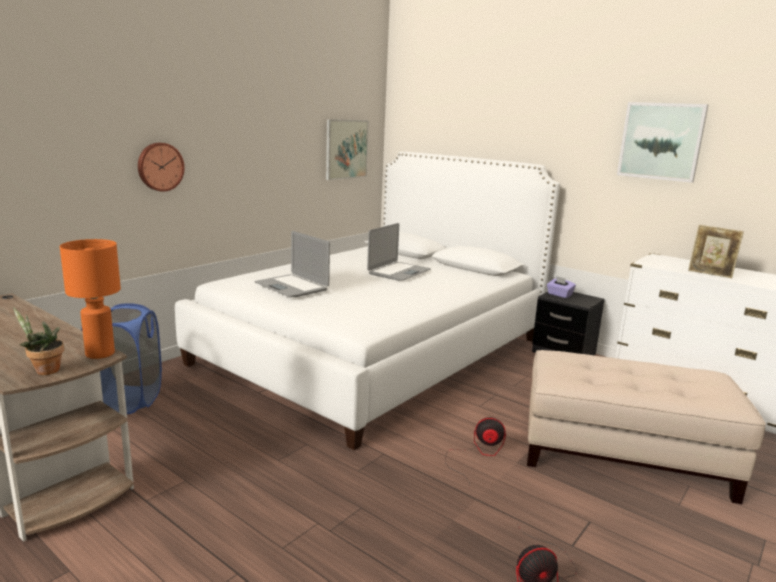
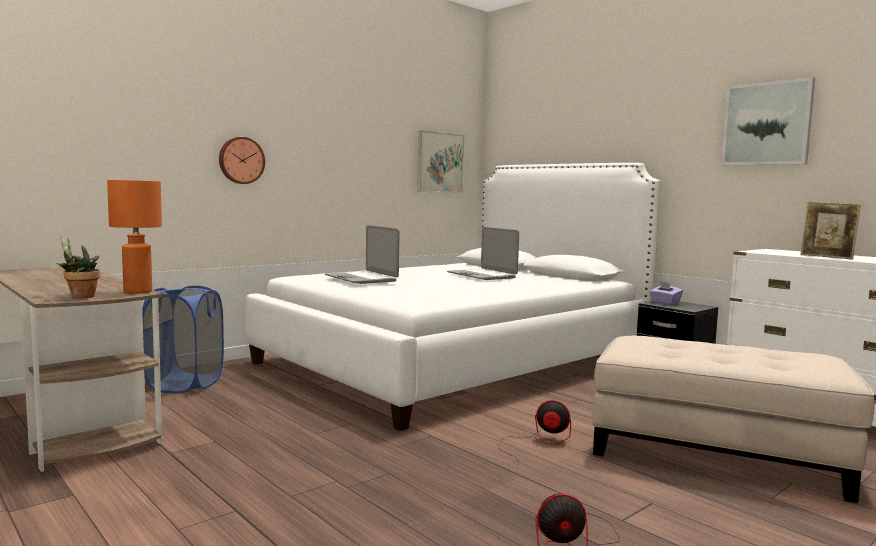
camera: 10 degrees right, 10 degrees down
(398, 272) = (482, 275): laptop -> laptop turned 105 degrees clockwise

